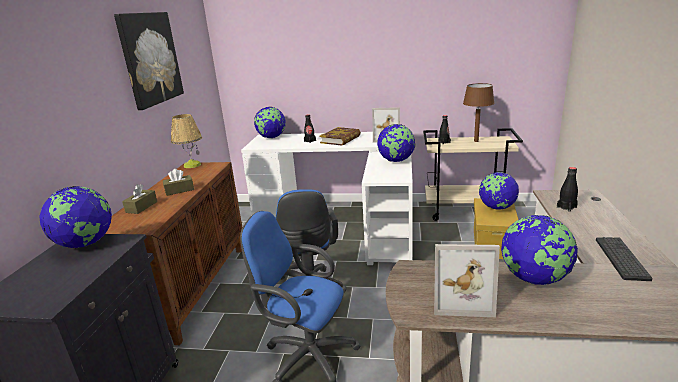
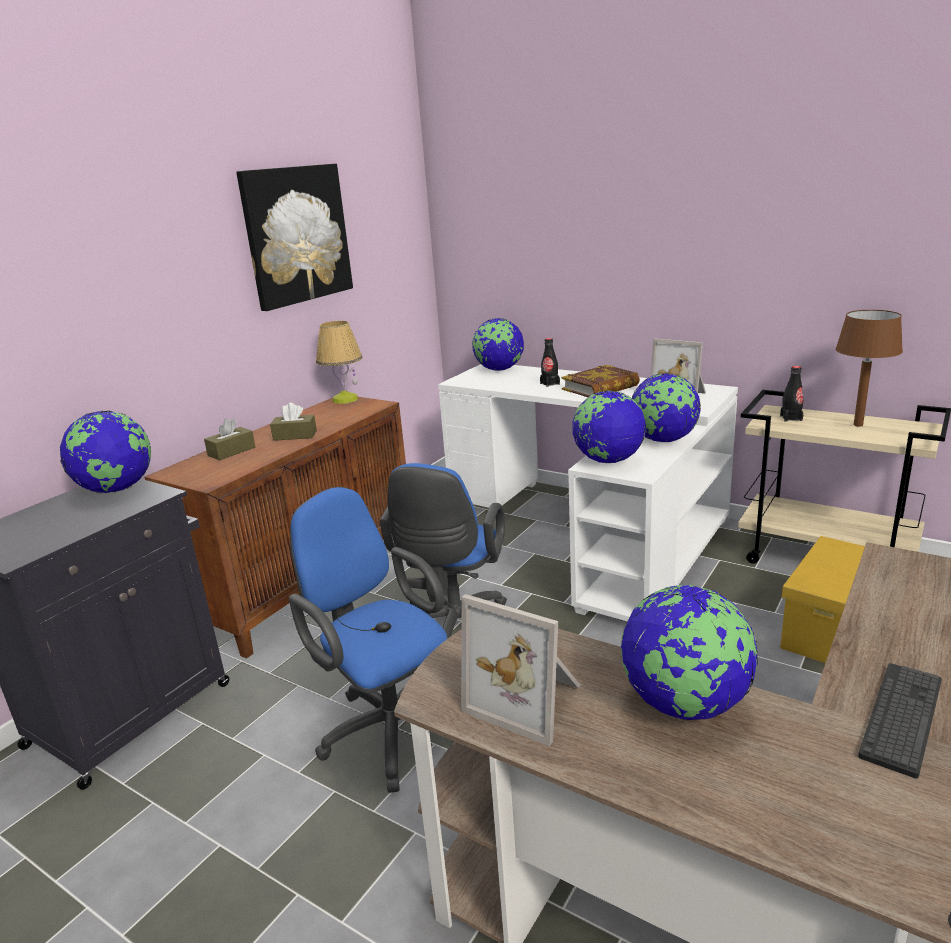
camera: 25 degrees right, 0 degrees up
(496, 207) = (851, 563): globe -> globe (608, 460)
(566, 207) = (898, 591): black bottle -> none

